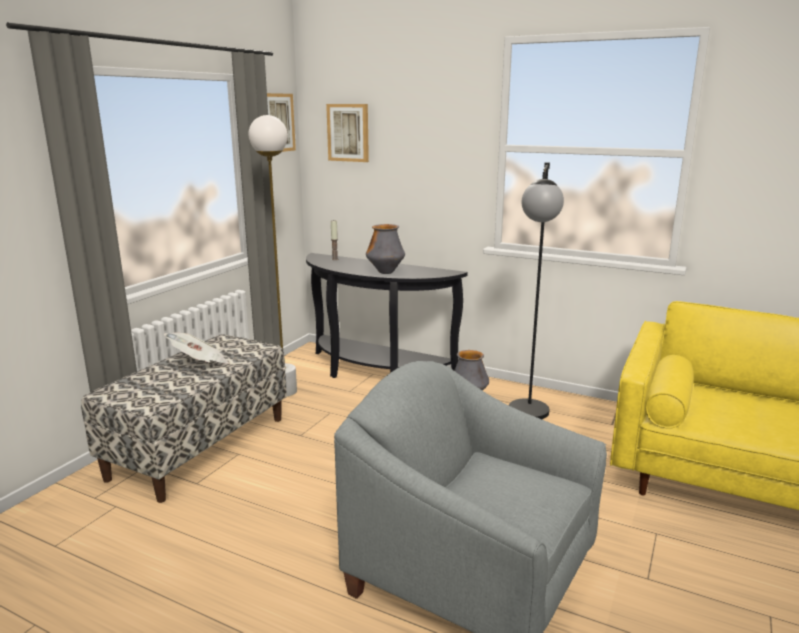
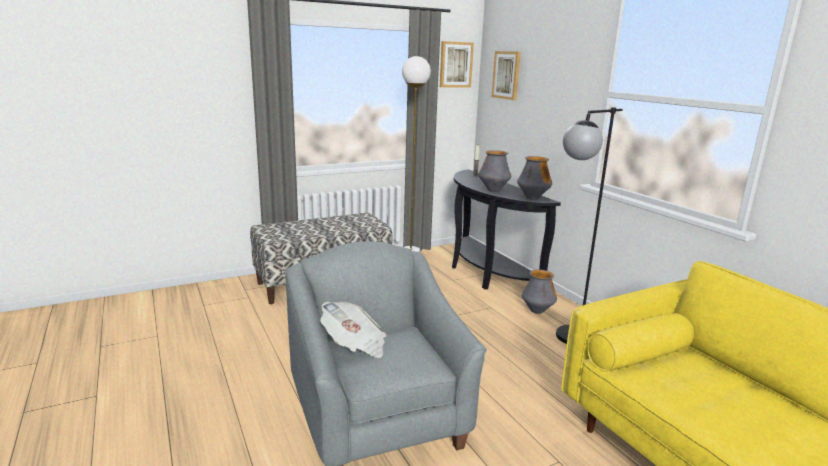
camera: 35 degrees right, 0 degrees up
(199, 363) = (330, 225): newspaper -> newspaper (355, 345)
(437, 273) = (532, 198): none -> vase

